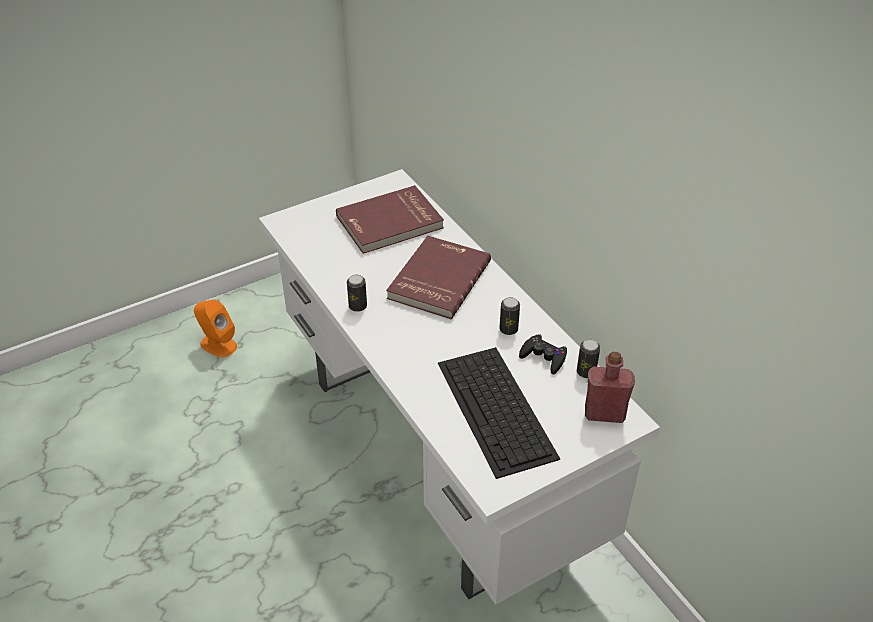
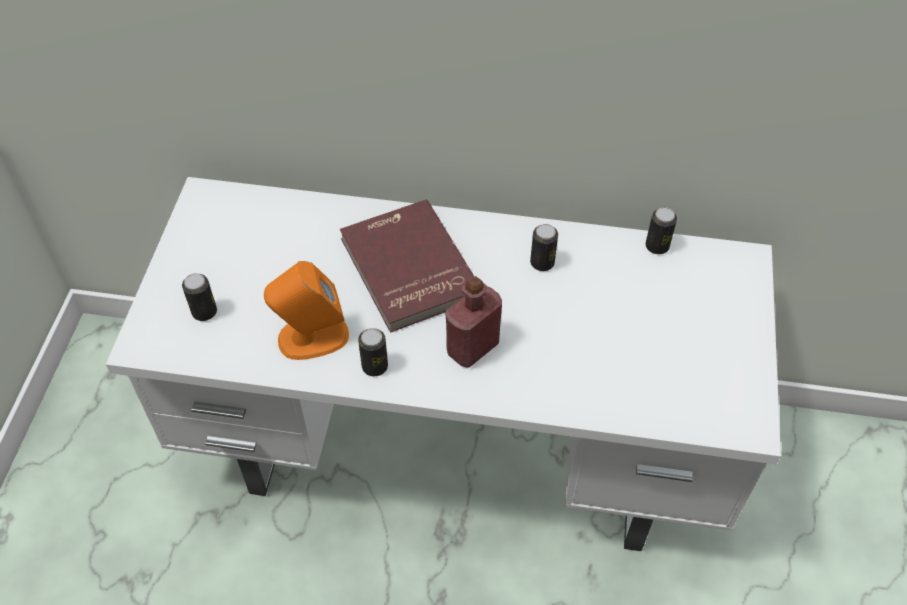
camera: 50 degrees left, 10 degrees up
(218, 344) = (74, 558): orange speaker -> orange speaker (312, 337)
(324, 228) = (204, 312): none -> can
(390, 223) = (269, 247): red book -> none
(497, 410) = (647, 350): keyboard -> none
(543, 357) = (607, 263): black game controller -> none
(604, 414) = (723, 271): red bottle -> red bottle (472, 348)

